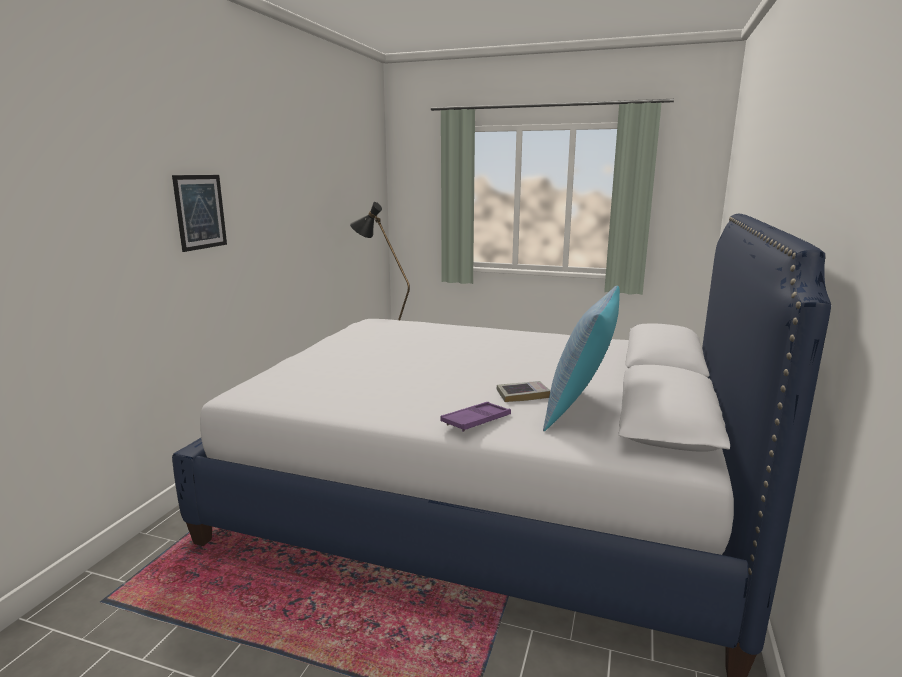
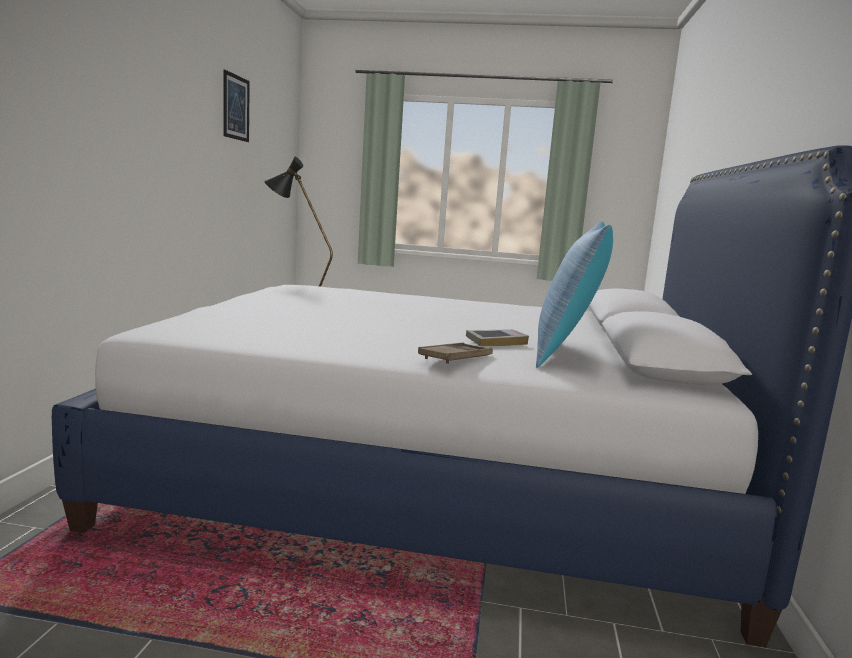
camera: 10 degrees left, 5 degrees down
(200, 212) = (99, 122): picture -> picture (236, 107)
(476, 421) = (456, 358): purple tray -> brown tray

